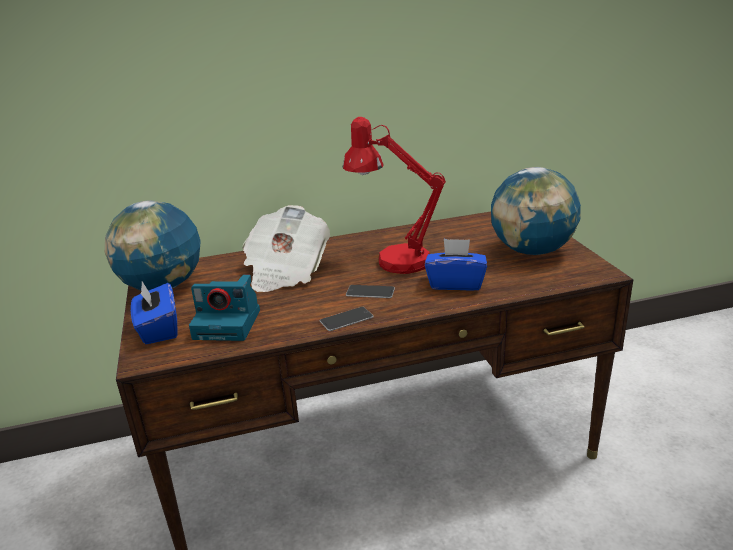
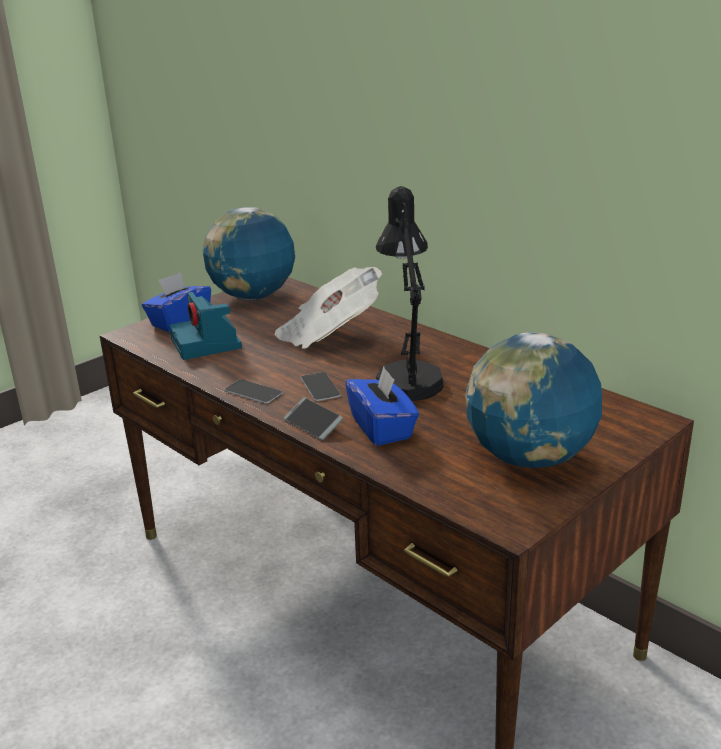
camera: 60 degrees right, 0 degrees up
(393, 260) = (407, 377): red table lamp -> black table lamp
(426, 306) = (313, 424): none -> phone

